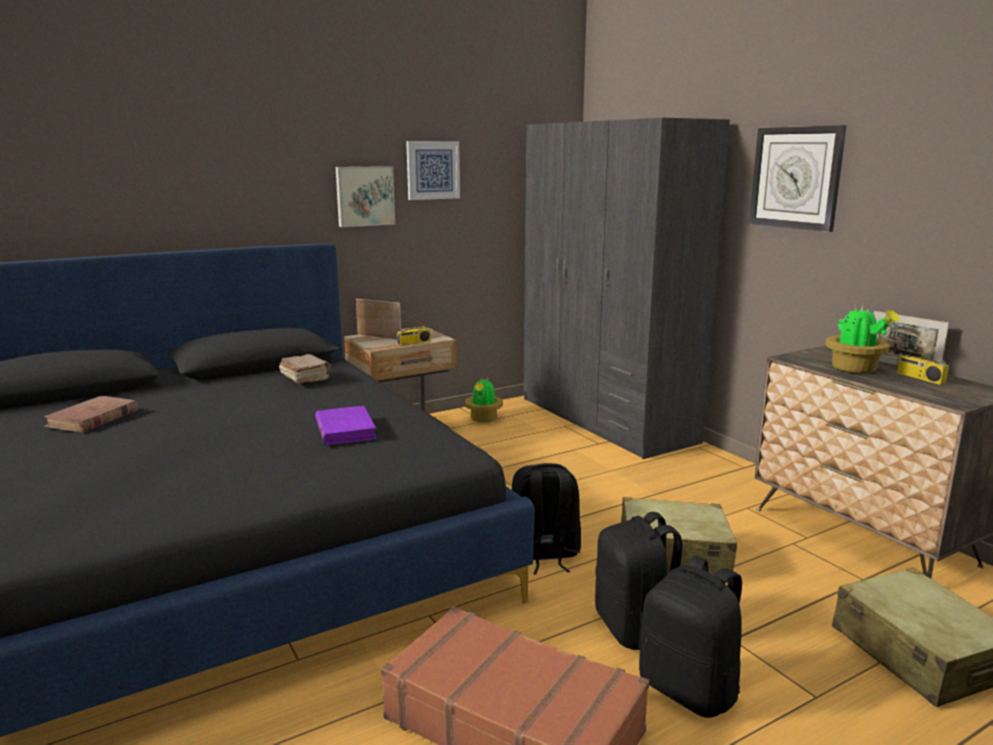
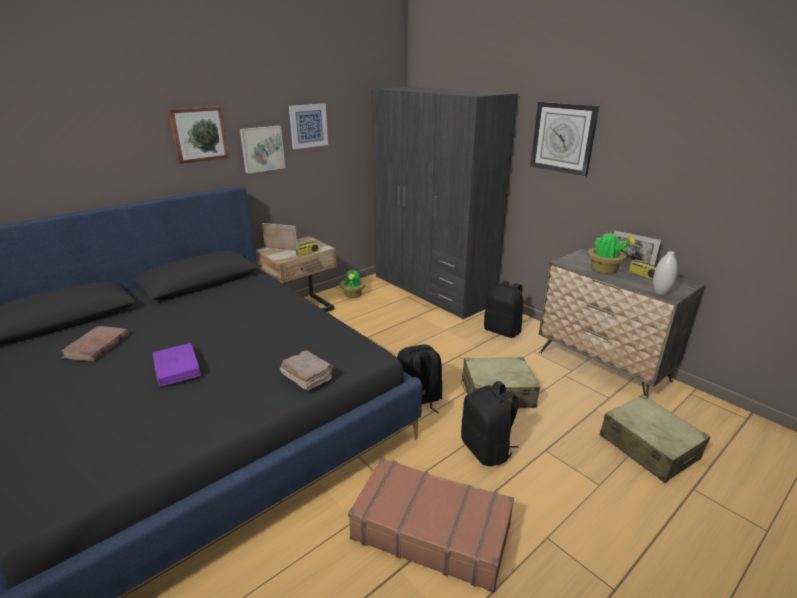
camera: 10 degrees left, 10 degrees up
(279, 169) = (199, 134): none -> picture
(305, 378) = (242, 293): brown book -> brown book (307, 377)
(345, 430) = (288, 341): purple book -> purple book (176, 367)
(690, 689) = (528, 490): black backpack -> black backpack (502, 331)
(940, 398) = (660, 292): none -> white vase

